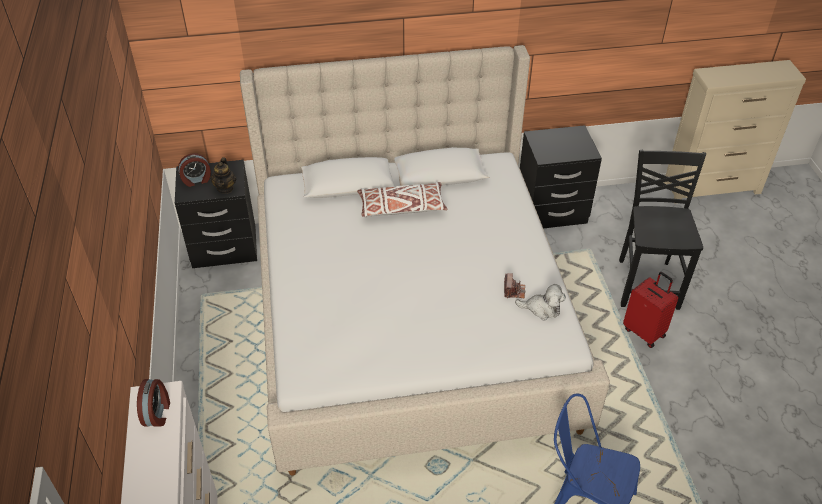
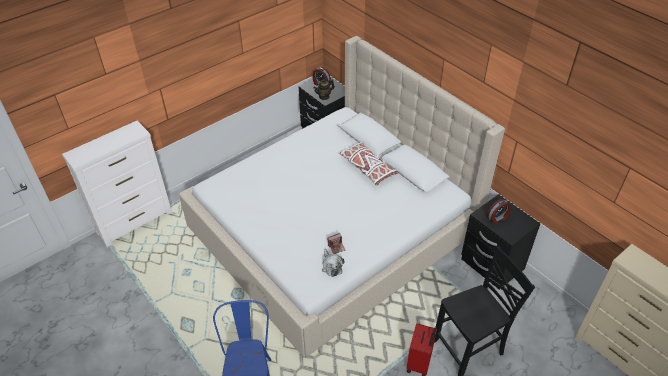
camera: 60 degrees right, 0 degrees up
(157, 413) = (126, 135): alarm clock -> alarm clock (498, 218)

